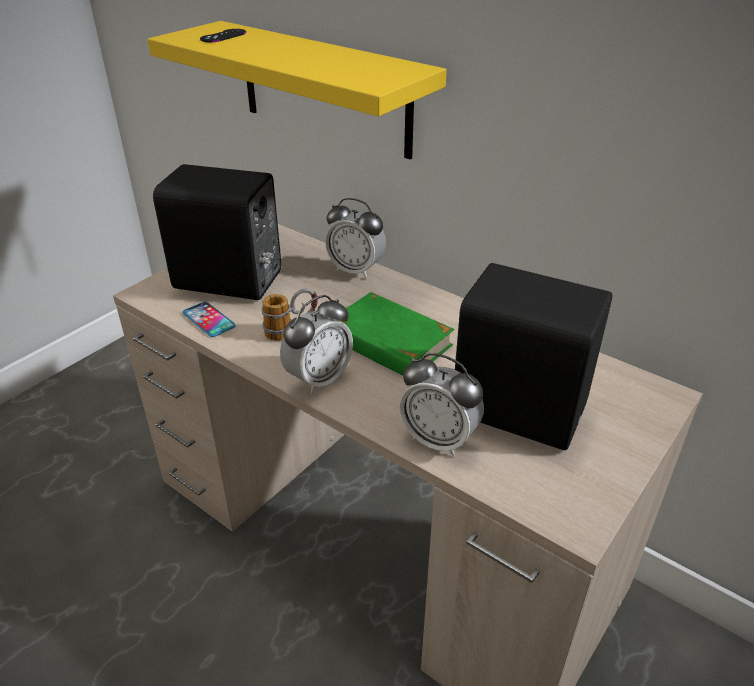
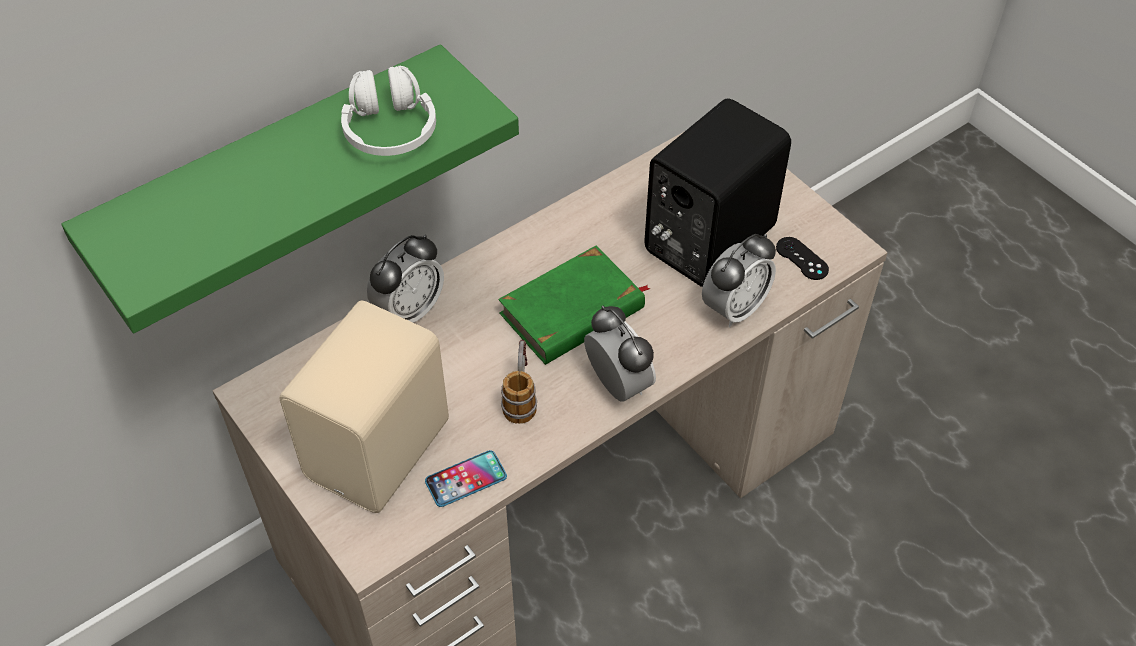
camera: 75 degrees left, 15 degrees up
(223, 36) = (174, 226): black game controller -> black game controller (802, 258)
(229, 282) = (383, 450): black speaker -> beige speaker
(324, 89) = (274, 174): yellow shelf -> green shelf
(338, 65) = (390, 129): none -> white headphones

